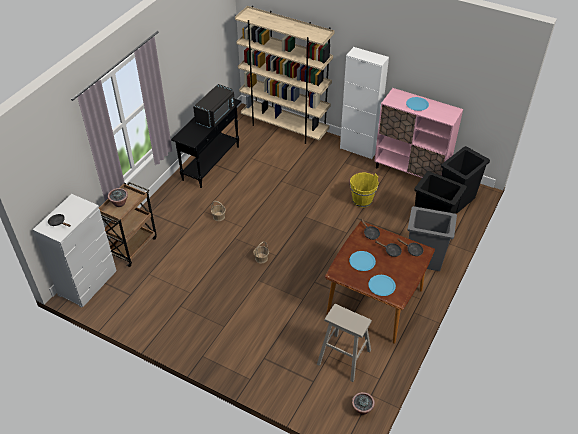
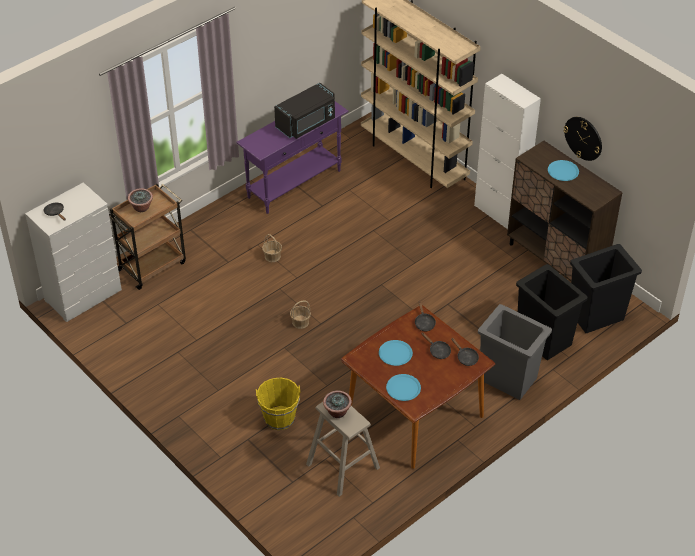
camera: 20 degrees right, 0 degrees up
(211, 163) = (295, 184): black console table -> purple console table
(362, 200) = (467, 283): yellow bucket -> yellow bucket (279, 418)
(362, 409) = (334, 529): potted plant -> potted plant (337, 412)
(411, 171) = (555, 261): pink cabinet -> brown cabinet
(427, 77) = (583, 138): none -> wall clock

